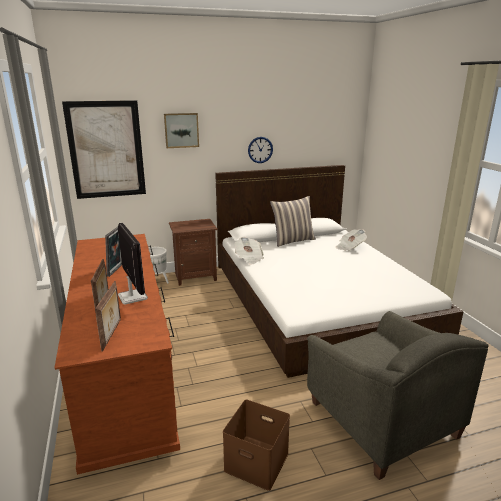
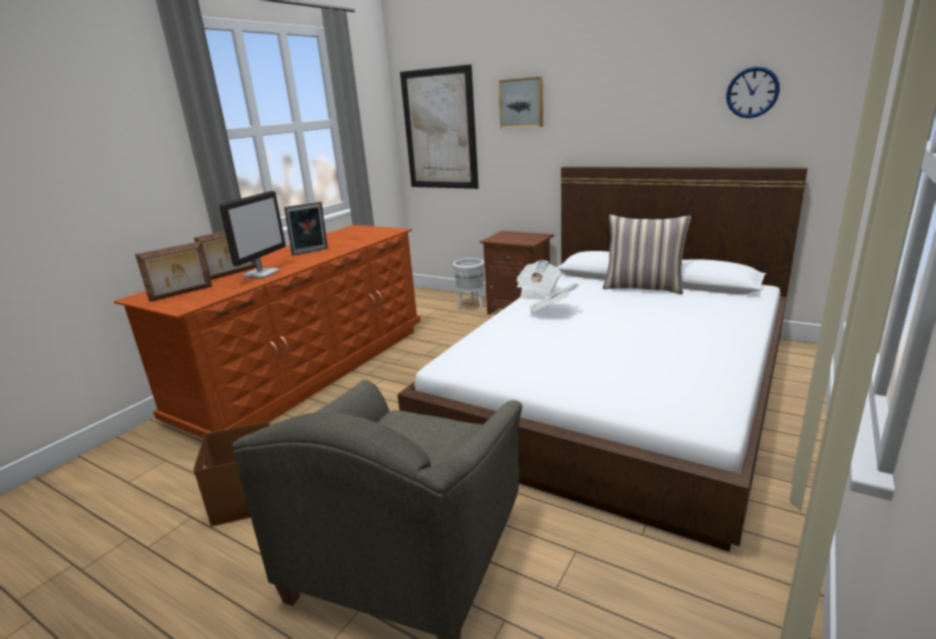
camera: 50 degrees right, 0 degrees up
(260, 150) = (636, 133): wall clock -> wall clock (752, 92)
(350, 247) = (716, 317): newspaper -> newspaper (552, 311)

